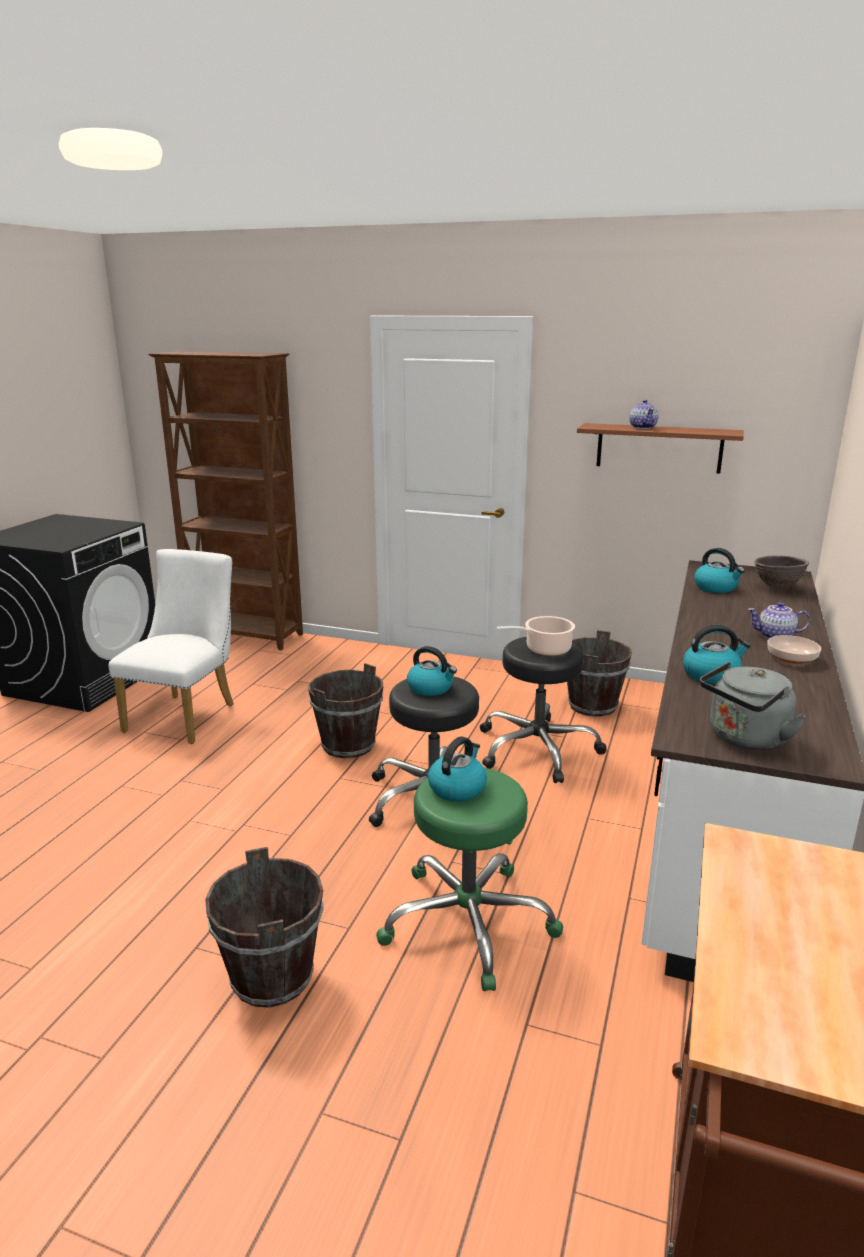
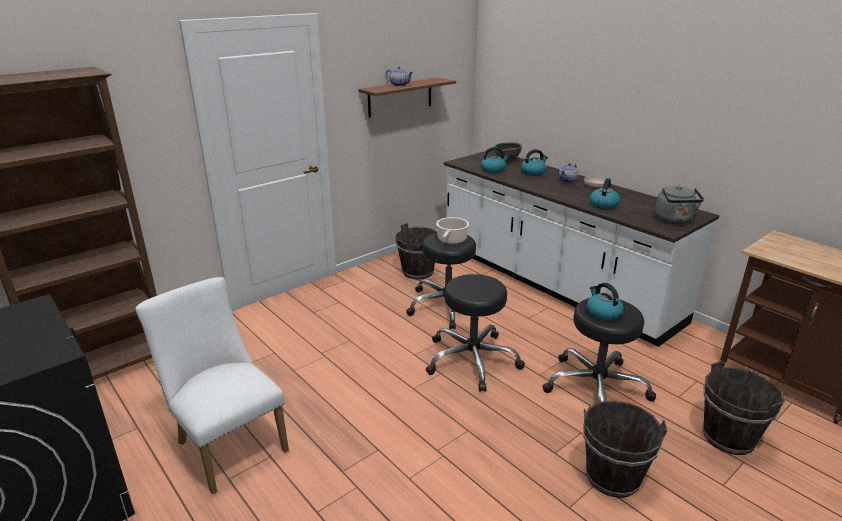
camera: 60 degrees left, 5 degrees up
(348, 745) = (373, 372): brown bucket -> brown bucket (729, 437)
(431, 688) = (472, 286): kettle -> kettle (533, 172)
(469, 921) = (596, 387): green stool -> black stool

